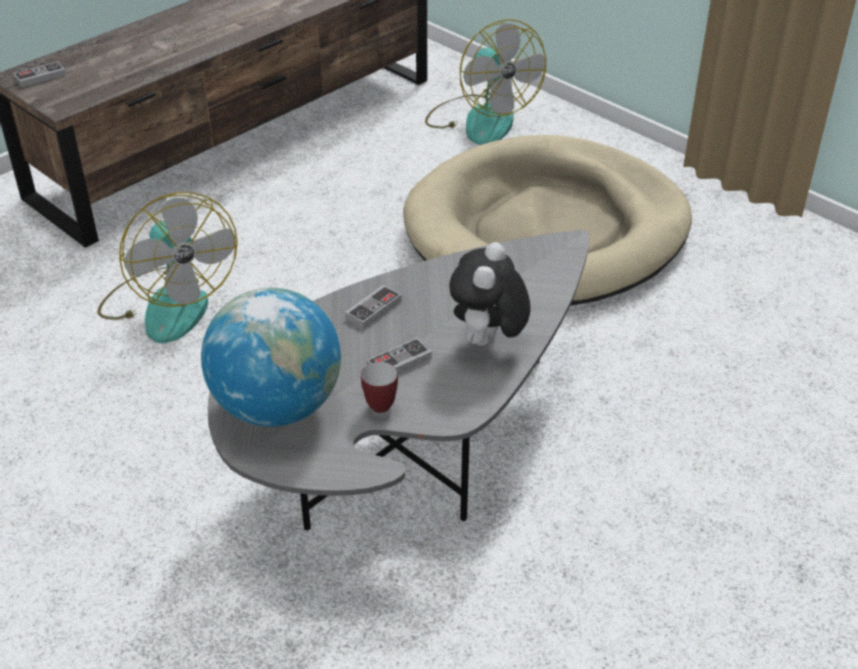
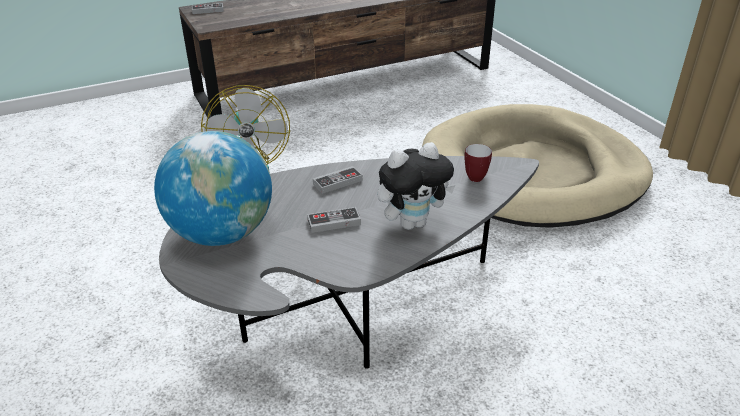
camera: 20 degrees right, 5 degrees down
(382, 403) = (301, 249): mug -> mug (477, 176)
(480, 119) = (515, 96): fan -> none
(487, 342) = (412, 223): plush toy -> plush toy turned 150 degrees counterclockwise

